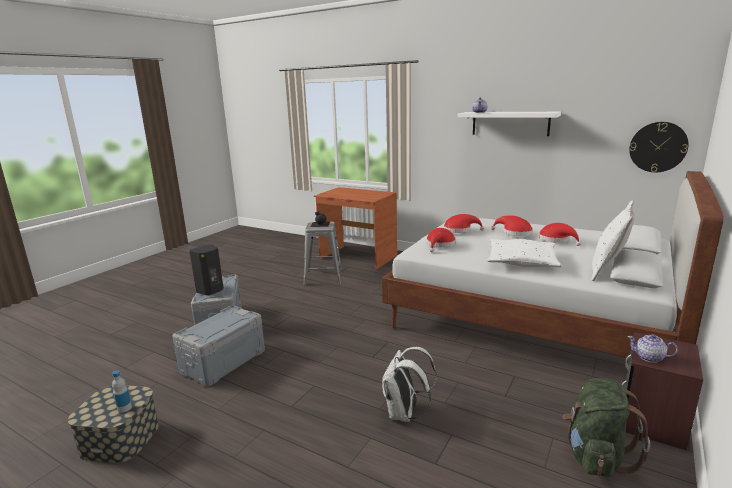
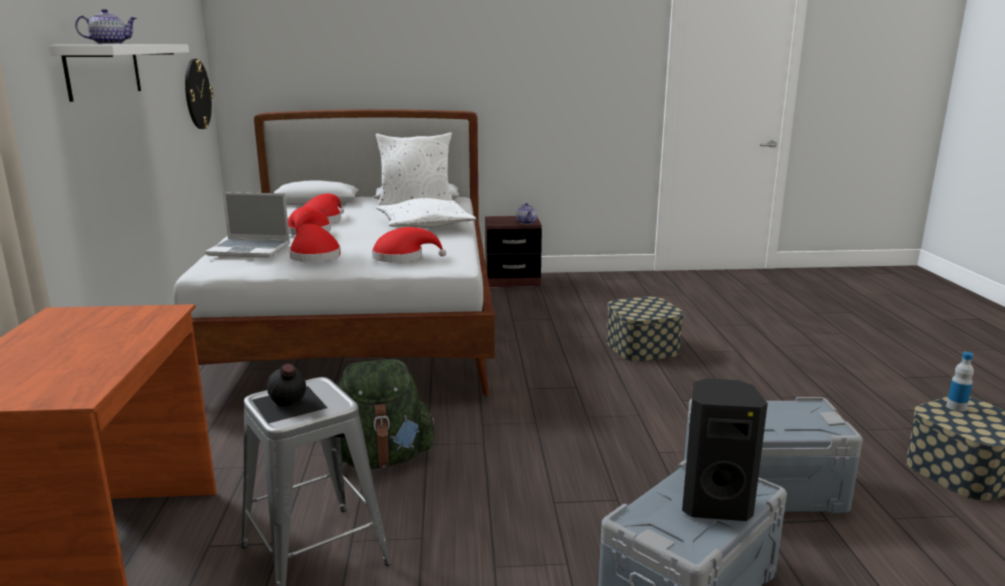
camera: 125 degrees left, 0 degrees up
(405, 414) = (642, 347): white backpack -> storage box
(483, 222) = (250, 250): none -> laptop
(596, 456) = (581, 290): green backpack -> green backpack (381, 459)

